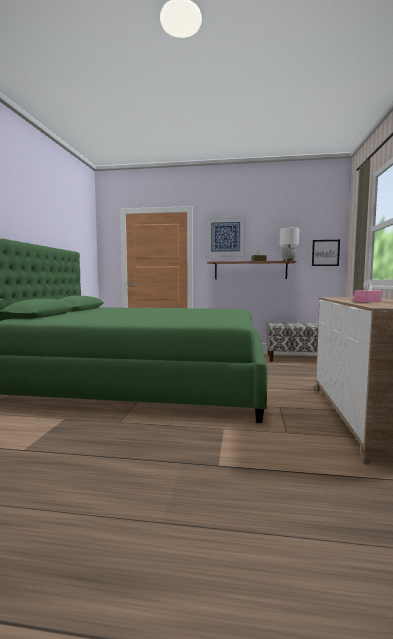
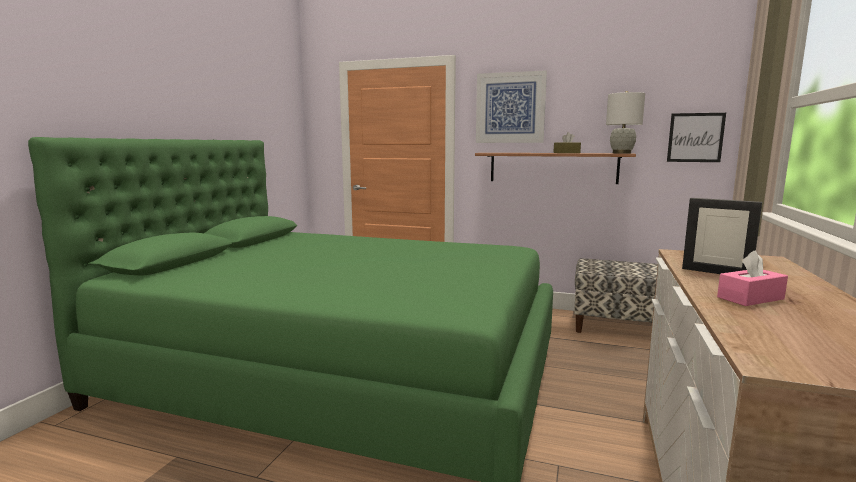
camera: 10 degrees right, 5 degrees up
(349, 299) = (716, 272): none -> picture frame

